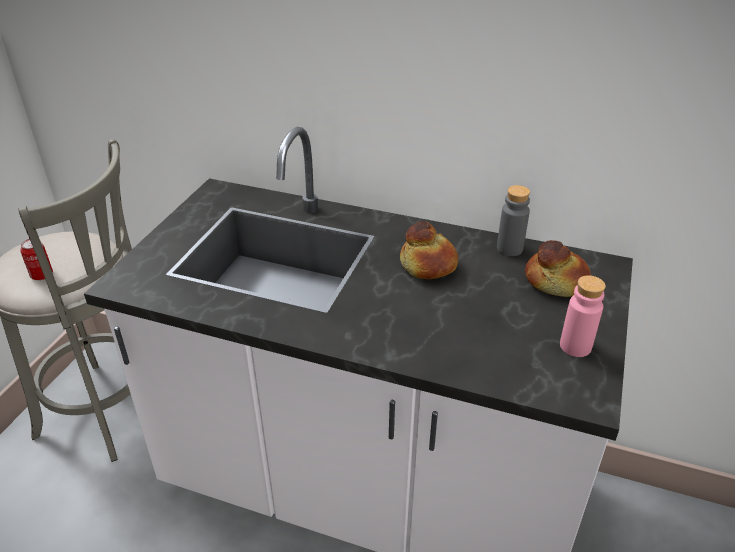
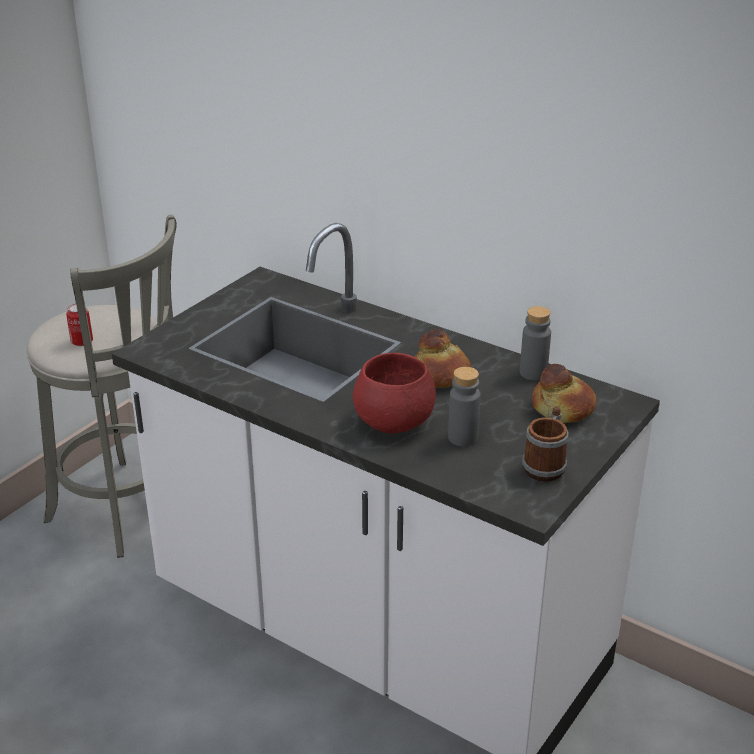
camera: 15 degrees right, 5 degrees down
(408, 324) = (395, 422): none -> red bowl
(482, 330) = (463, 438): none -> grey bottle
(575, 346) = (546, 465): pink bottle -> mug

